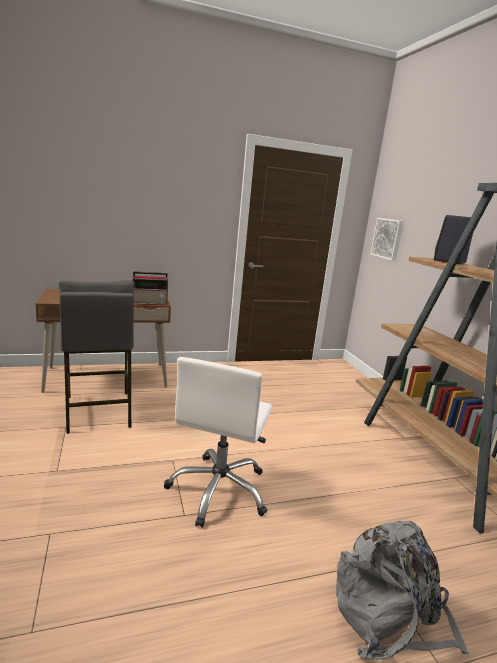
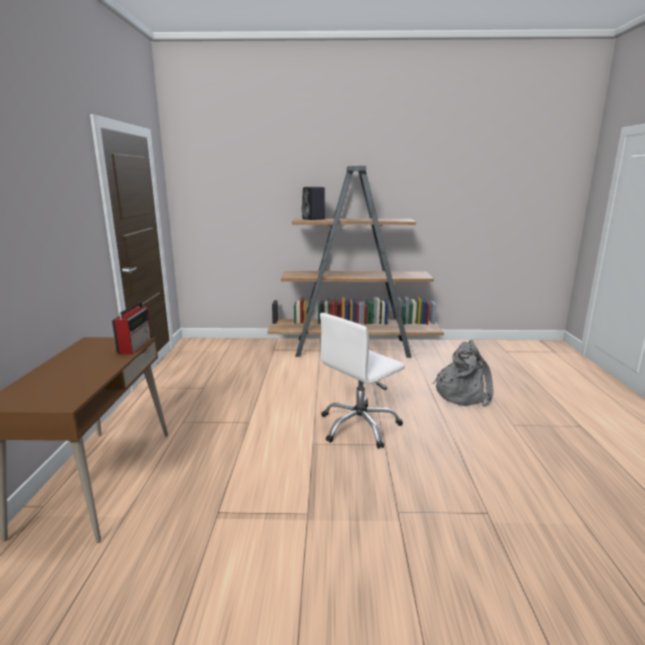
camera: 70 degrees left, 0 degrees up
(98, 411) = (194, 487): grey stool -> none
(219, 490) = (359, 426): white office chair -> white office chair turned 105 degrees clockwise
(388, 238) = (208, 212): picture -> none

